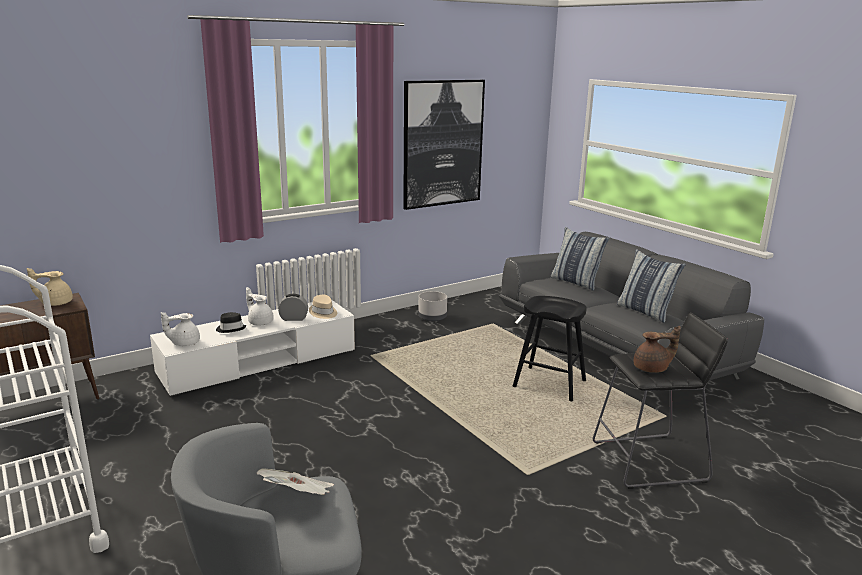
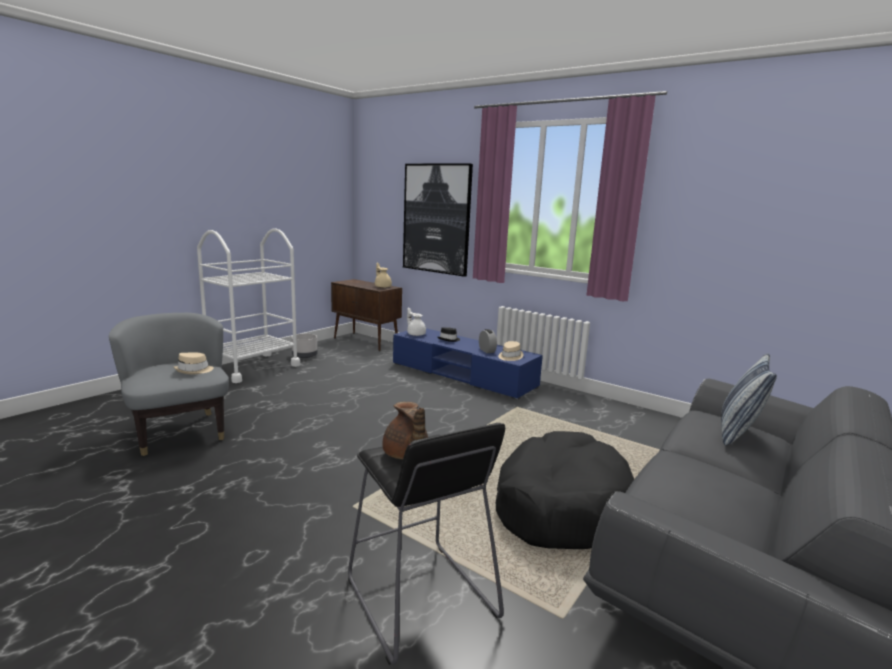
camera: 70 degrees right, 5 degrees down
(259, 362) = (462, 375): white tv stand -> blue tv stand
(260, 322) = (469, 344): white teapot -> none
(299, 498) = (194, 370): newspaper -> beige hat
(432, 317) = (636, 421): grey planter -> grey planter (304, 356)
(443, 143) = (718, 233): picture -> picture (436, 219)
(549, 384) = (560, 505): black stool -> black dog bed
(645, 311) = (704, 488): pillow -> none

